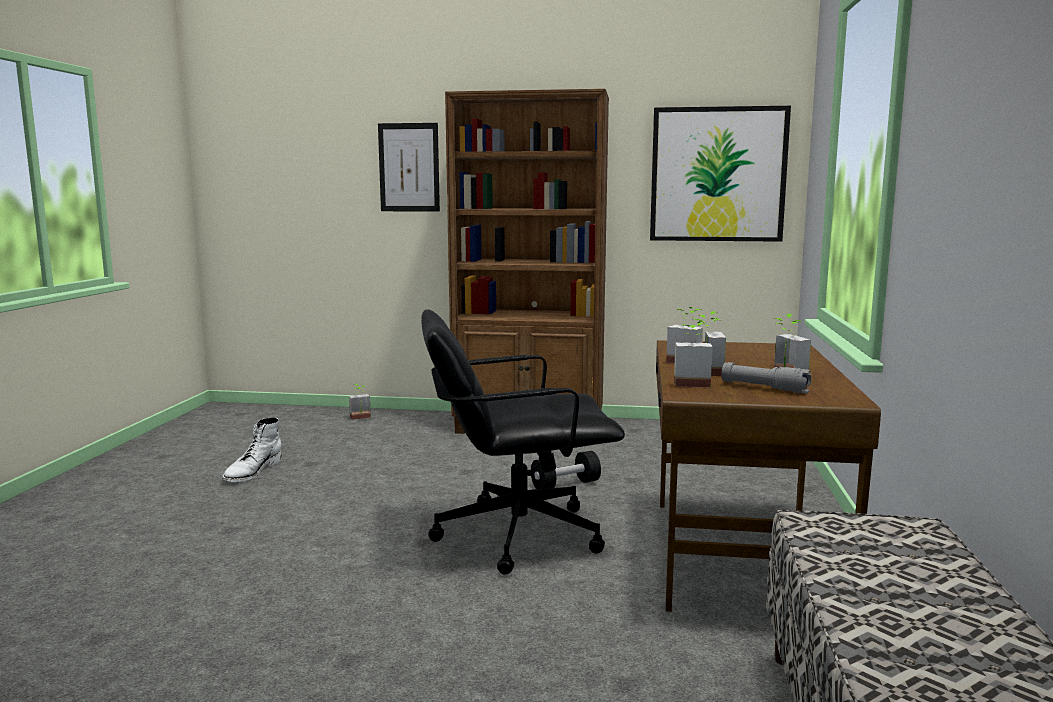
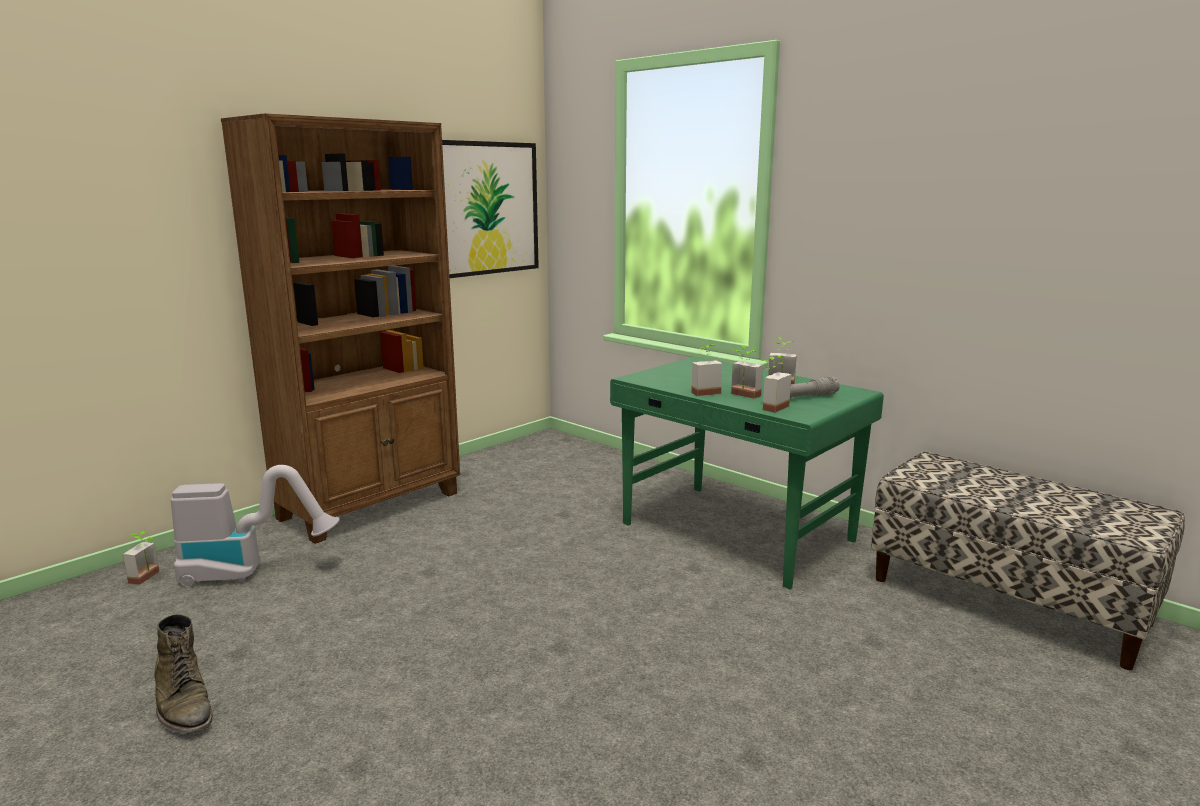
camera: 55 degrees left, 5 degrees up
(252, 471) = (183, 704): white boot -> green boot
(398, 433) = (249, 572): none -> vacuum cleaner
(409, 167) = (143, 210): picture -> none
(516, 534) = (601, 598): black office chair -> none
(565, 485) = (532, 541): black dumbbell -> none
(739, 555) = (736, 533): brown desk -> green desk

